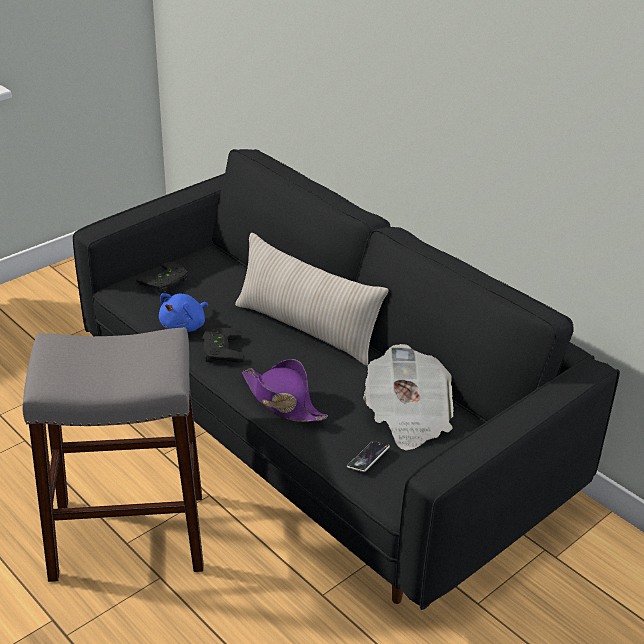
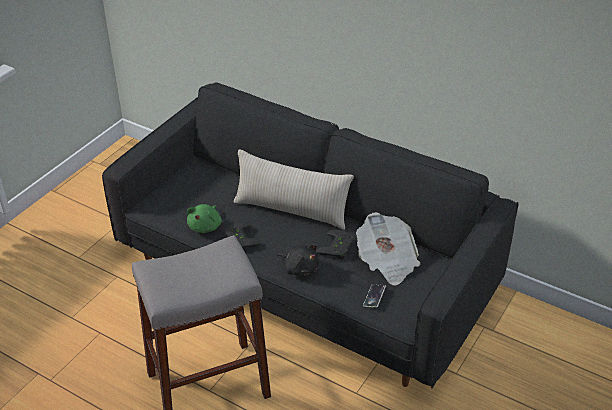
camera: 15 degrees left, 5 degrees up
(165, 282) = (175, 194): black game controller -> black game controller (338, 248)
(185, 326) = (206, 226): blue plush toy -> green plush toy
(282, 401) = (300, 268): purple hat -> black plush toy

